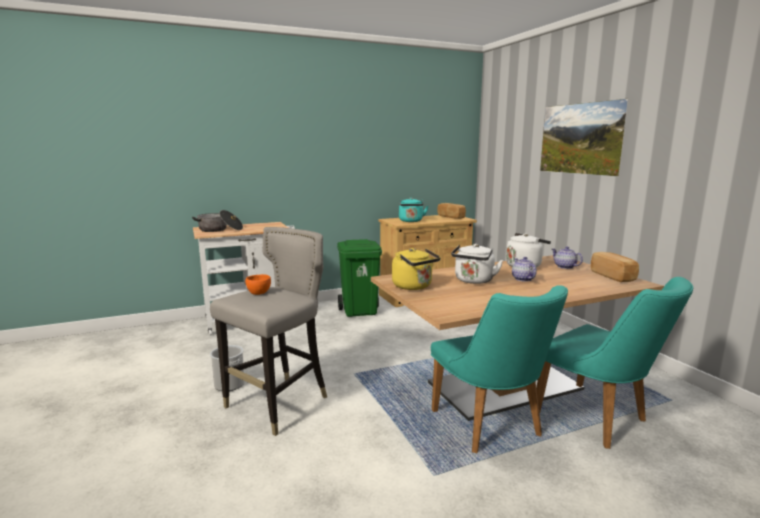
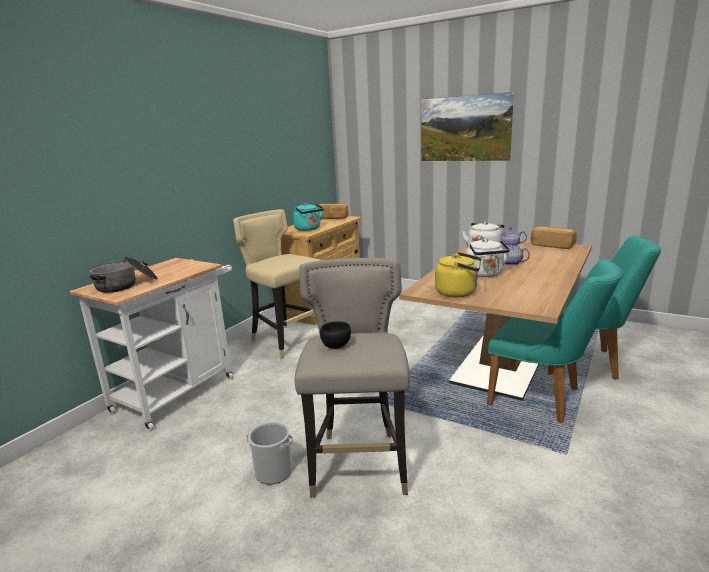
camera: 35 degrees left, 5 degrees up
(259, 292) = (336, 345): orange bowl -> black bowl
(360, 311) = (286, 340): green trash can -> beige stool

